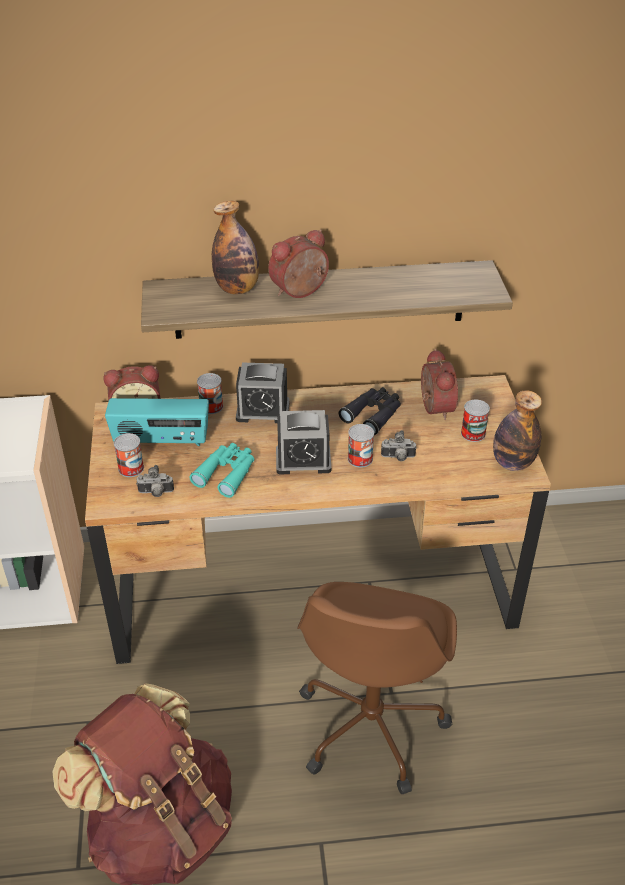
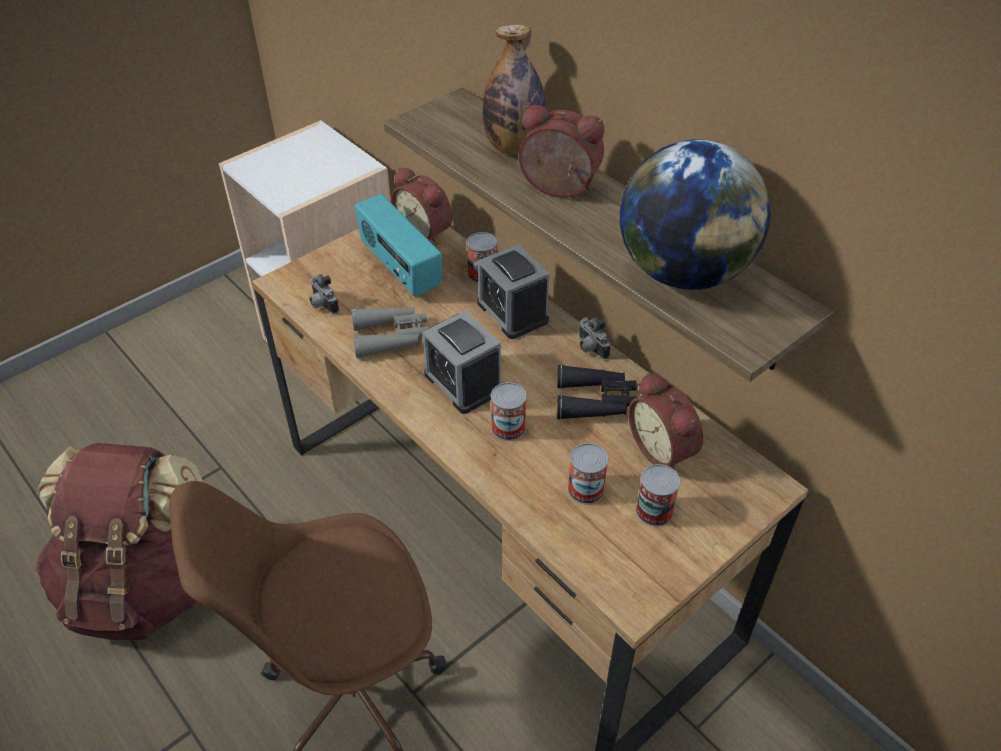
camera: 55 degrees right, 5 degrees up
(131, 468) = (343, 271): can -> can (585, 489)
(227, 473) = (391, 337): turquoise binoculars -> grey binoculars
(398, 458) = (540, 460): camera -> camera (590, 348)
(419, 286) = (683, 272): none -> globe
(433, 407) = (664, 448): alarm clock -> alarm clock turned 105 degrees clockwise
(512, 463) = (637, 579): bottle -> none

